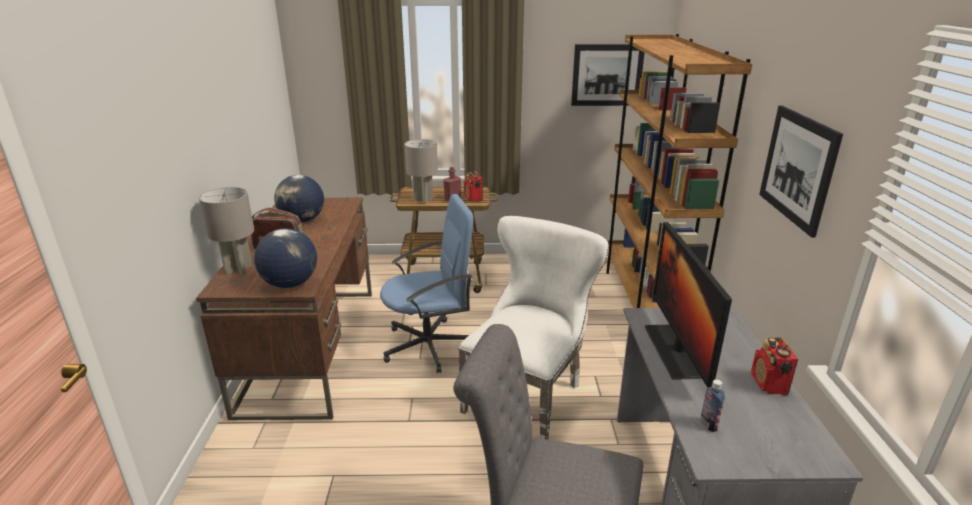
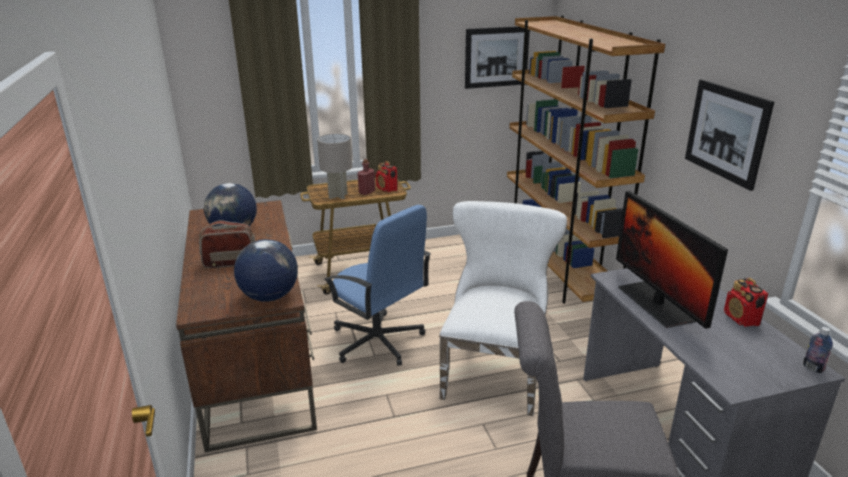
camera: 15 degrees left, 0 degrees up
(239, 269) = (202, 290): grey table lamp -> none
(429, 345) = (378, 341): blue office chair -> blue office chair turned 75 degrees clockwise
(708, 425) = (715, 360): bottle -> bottle (813, 368)

